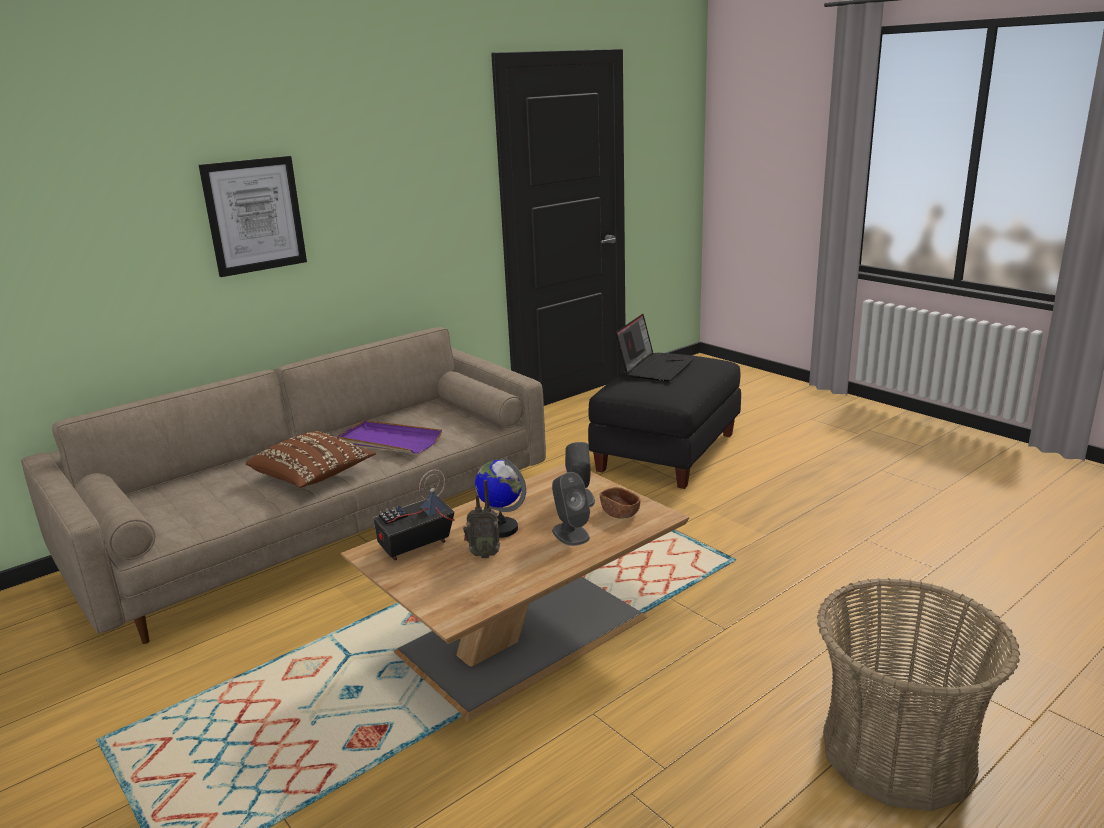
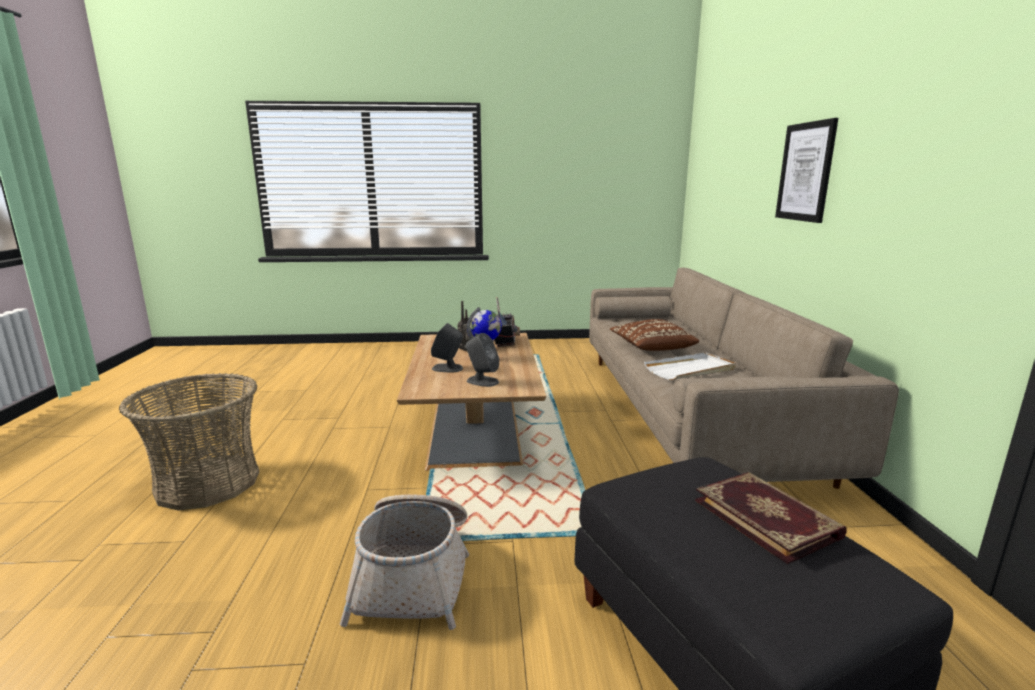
camera: 125 degrees right, 5 degrees down
(388, 441) = (690, 369): purple tray -> white tray
(620, 513) = (442, 384): brown bowl -> none
(655, 368) = (767, 517): laptop -> book
(761, 545) = (415, 574): none -> basket

